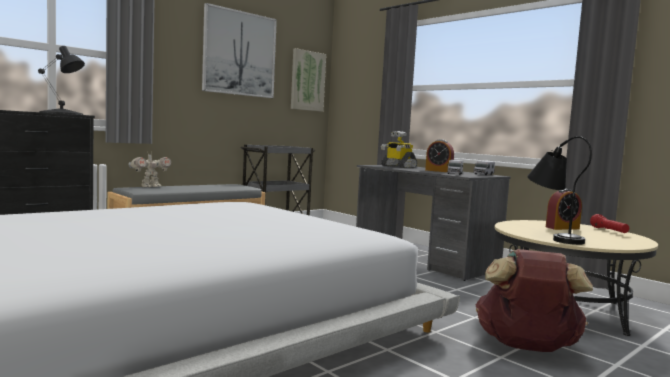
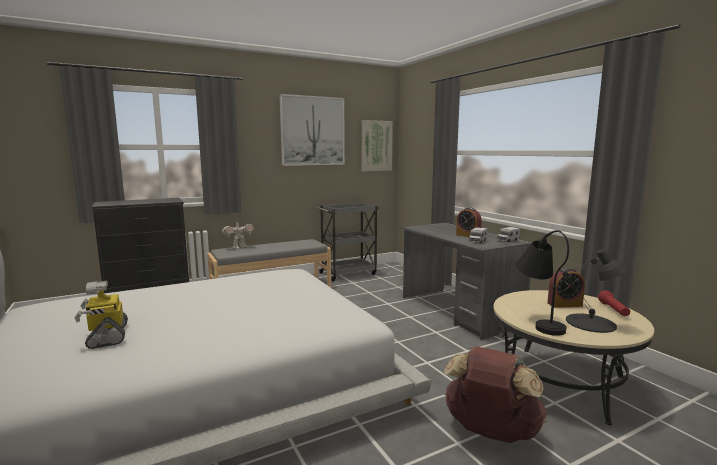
camera: 15 degrees right, 5 degrees up
(62, 113) = (162, 201): black table lamp -> black table lamp (591, 323)
(398, 166) = (437, 228): toy robot -> toy robot (107, 336)

